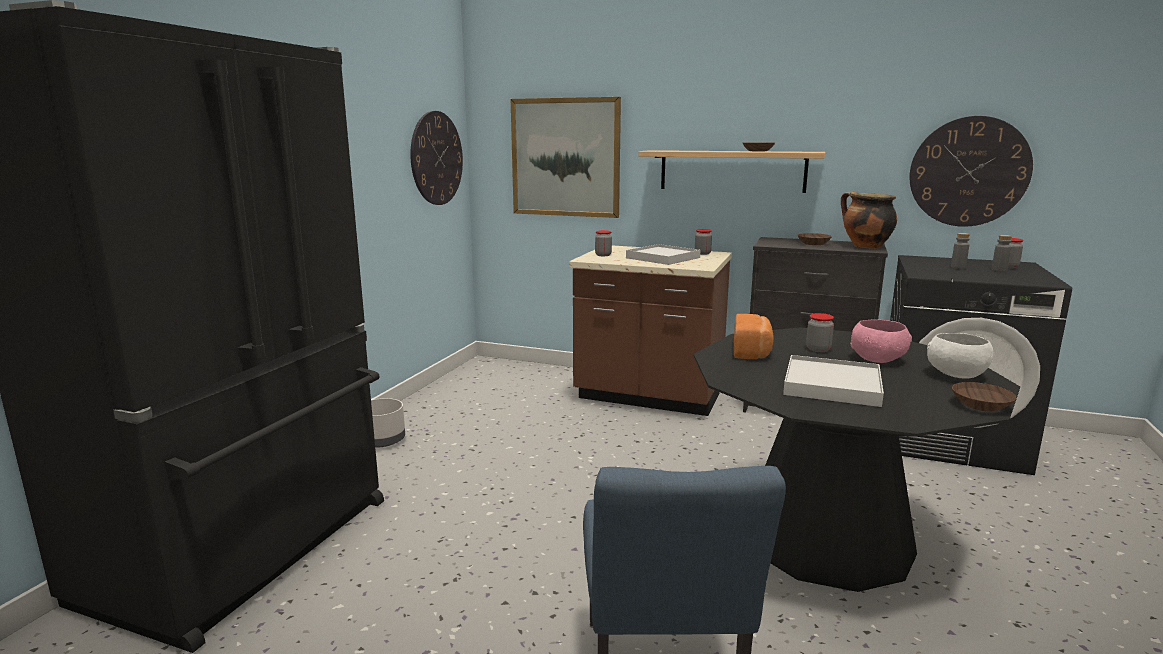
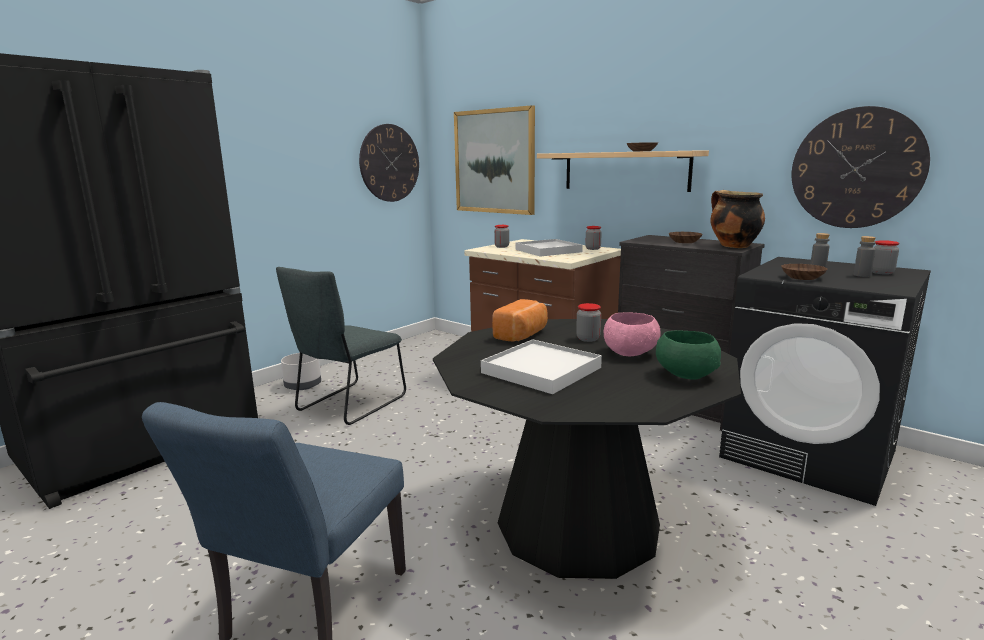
camera: 20 degrees right, 0 degrees up
(465, 456) = (348, 405): none -> grey chair
(955, 375) = (685, 375): white bowl -> green bowl
(980, 405) = (659, 405): brown bowl -> brown bowl (802, 277)

